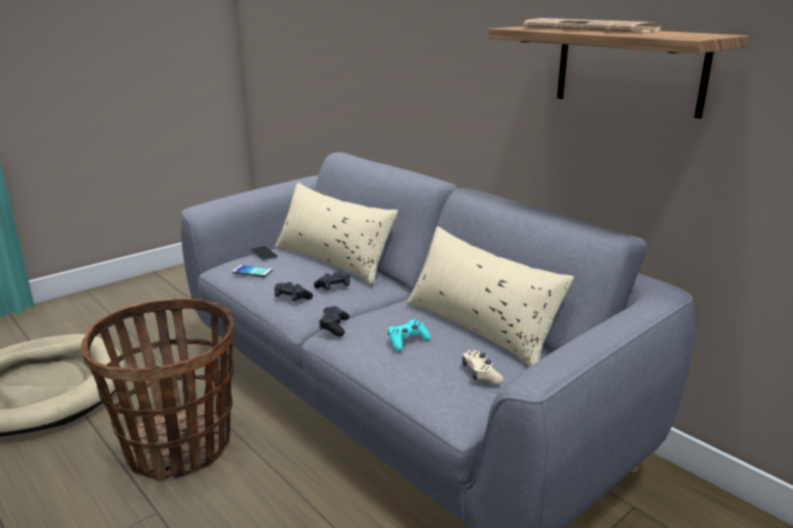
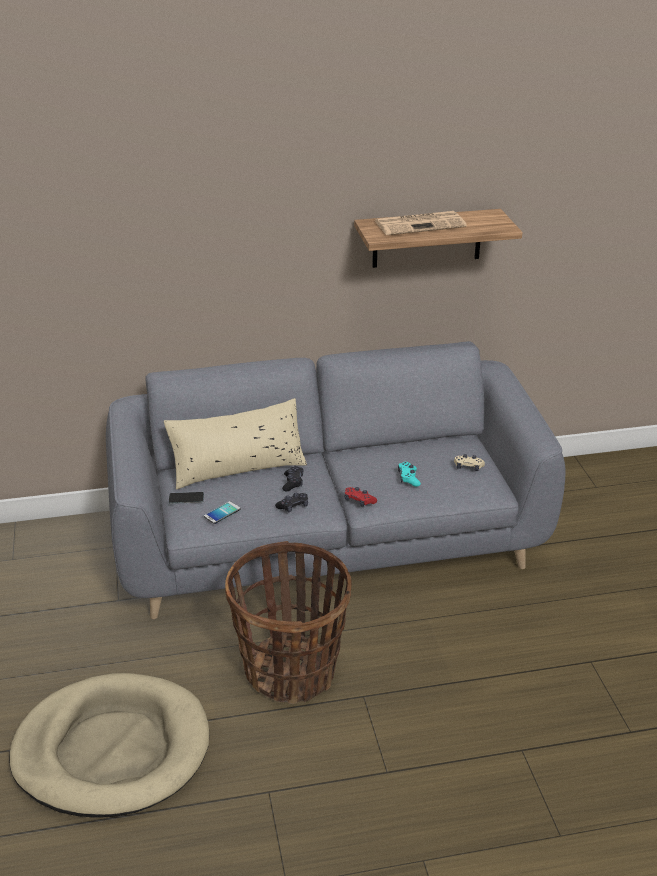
camera: 60 degrees left, 10 degrees up
(334, 327) = (359, 501): black game controller -> red game controller
(480, 326) = (408, 446): beige pillow -> none

